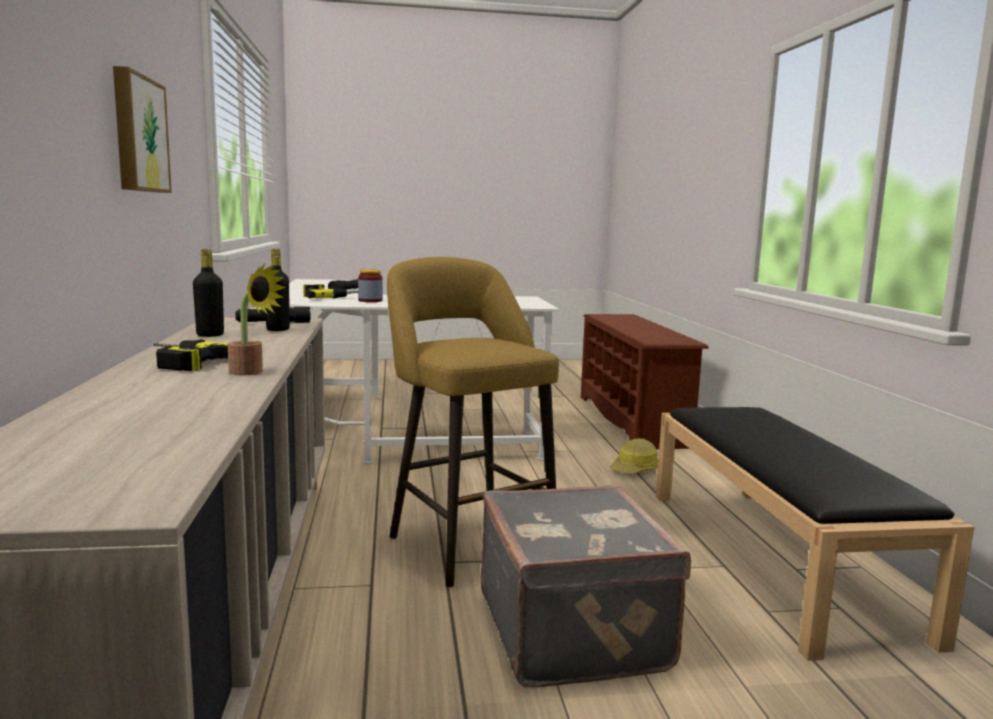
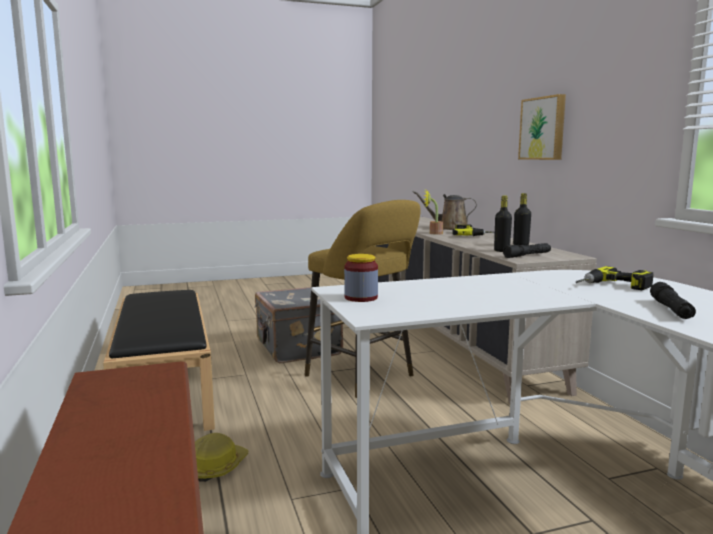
camera: 170 degrees right, 0 degrees up
(141, 389) = (449, 228): none -> brown watering can
(370, 300) = (545, 282): jar -> jar (361, 298)

